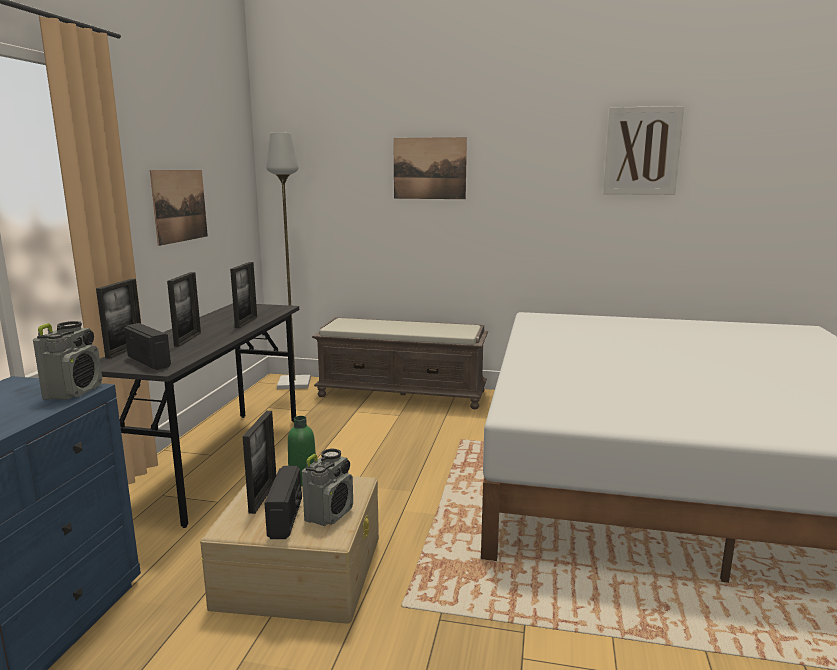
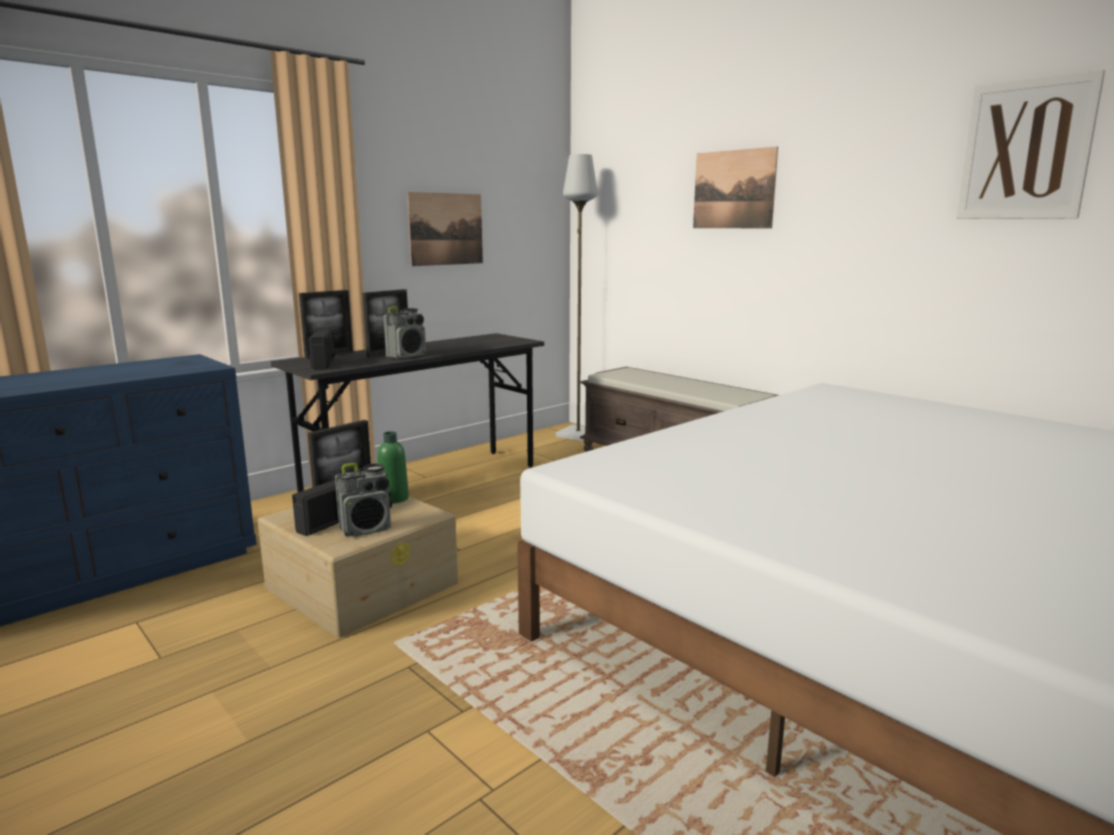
camera: 35 degrees right, 0 degrees up
(74, 391) = (202, 367): radio -> radio (407, 356)
(246, 322) = (464, 348): picture frame -> none

